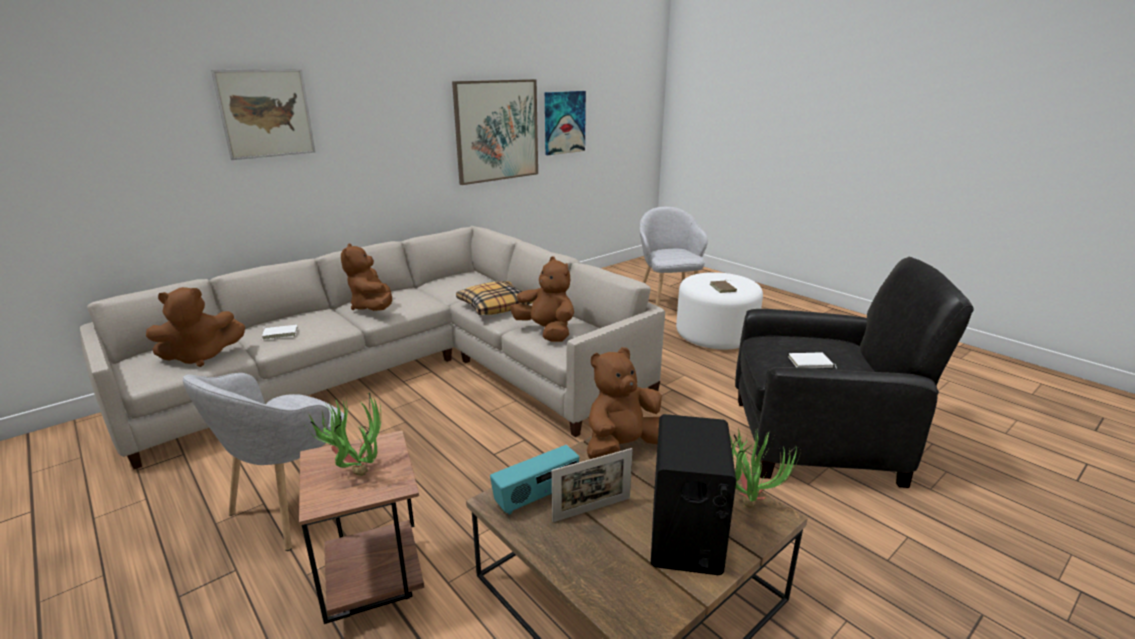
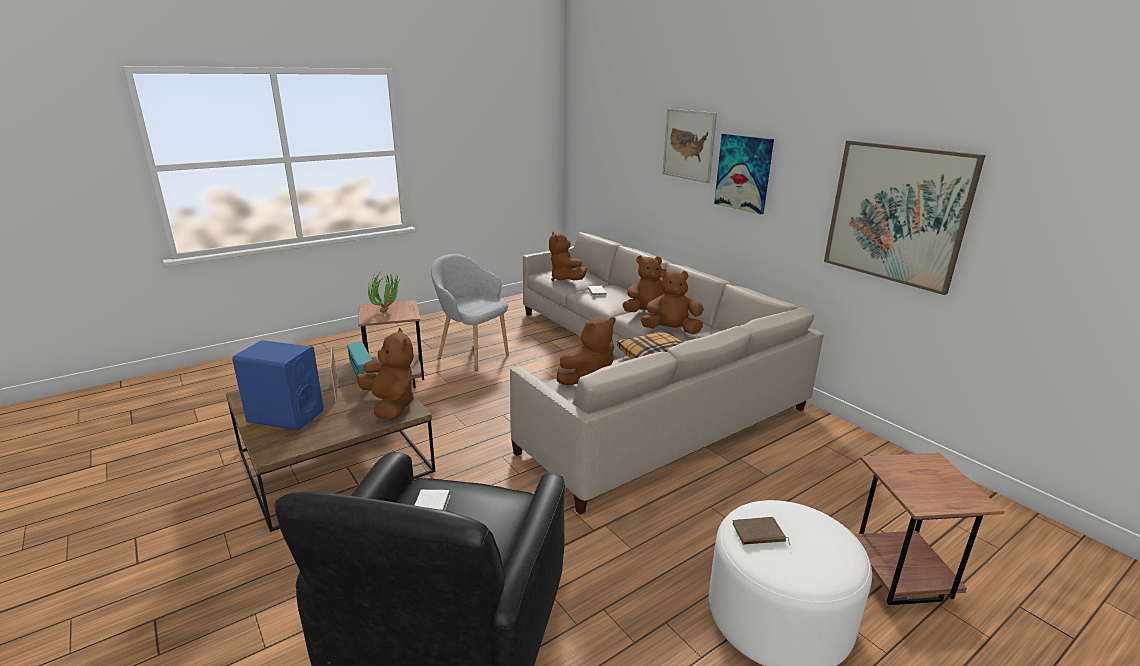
camera: 95 degrees right, 0 degrees up
(425, 300) = (671, 330): none -> brown plush toy
(564, 122) = (1036, 236): picture -> picture (744, 173)
(668, 305) = (900, 582): grey armchair -> brown side table
(685, 537) = (285, 416): black speaker -> blue speaker
(750, 500) = (293, 447): potted plant -> none

